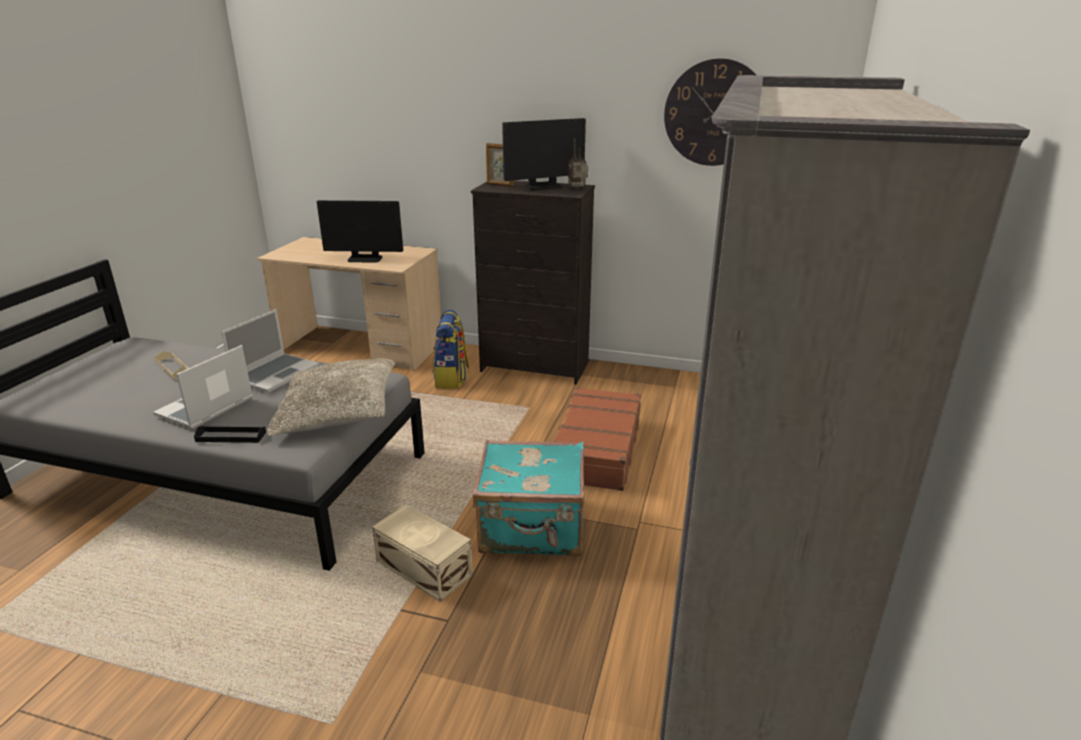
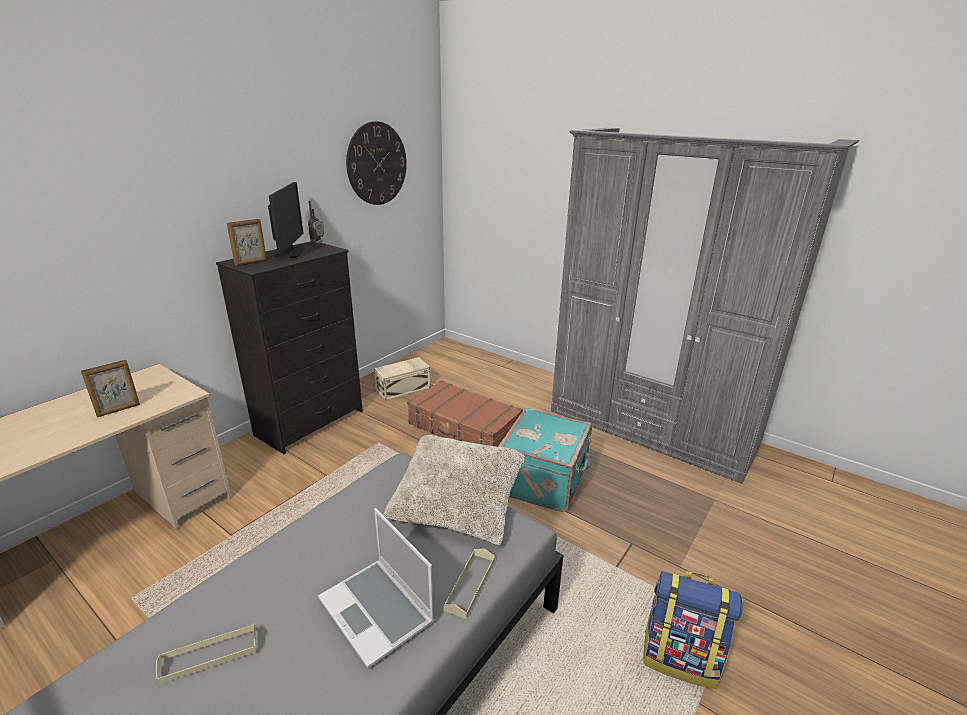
camera: 70 degrees left, 0 degrees up
(231, 437) = (470, 584): black tray -> beige tray
(276, 373) = (327, 541): laptop -> none
(365, 259) = (119, 410): monitor -> picture frame
(424, 570) = (573, 546): beige storage box -> beige storage box (404, 389)
(451, 379) = (279, 474): backpack -> backpack (680, 658)

